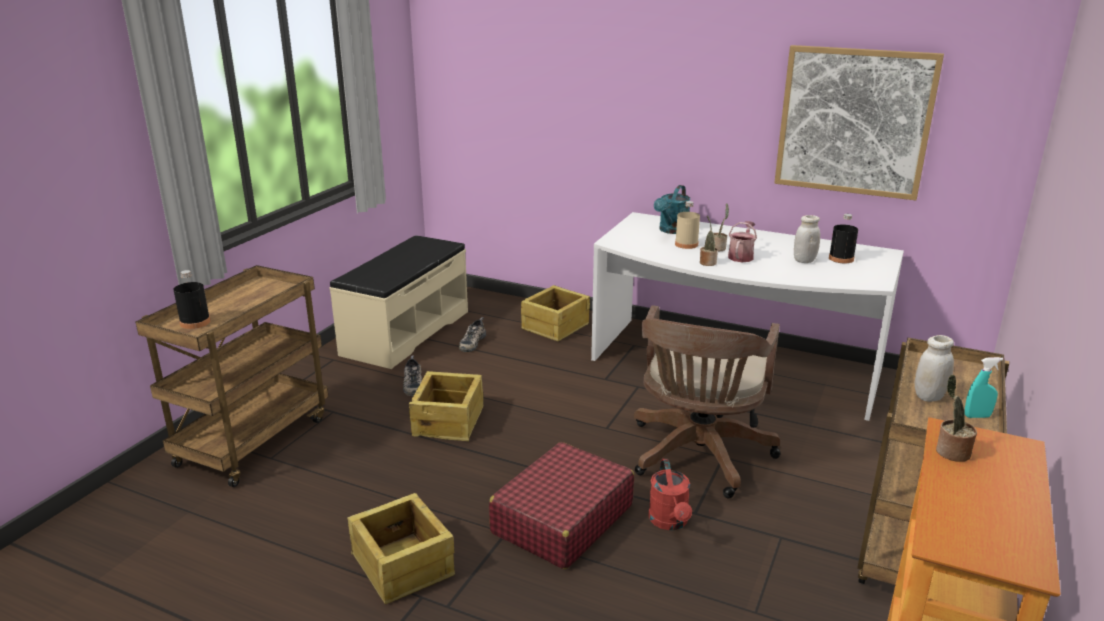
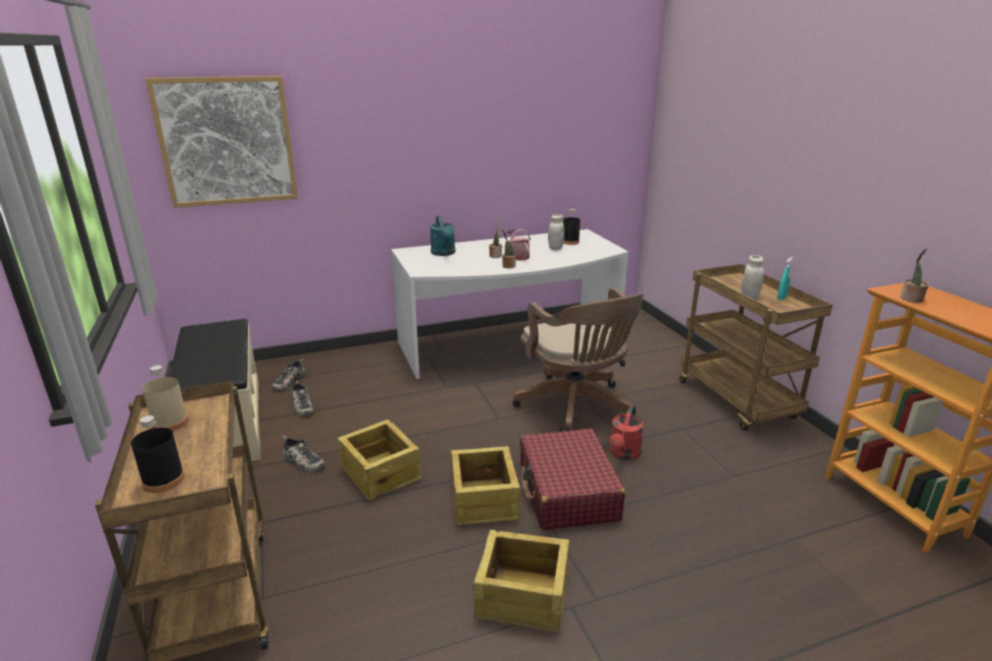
camera: 45 degrees left, 0 degrees up
(491, 318) = (289, 381): none -> shoe
(554, 326) = (351, 367): crate -> crate (483, 500)
(670, 522) = (623, 454): red watering can -> red watering can turned 75 degrees clockwise
(686, 244) = (472, 259): beige bottle -> beige bottle (170, 423)
(854, 122) = (547, 144): picture -> picture (227, 141)

